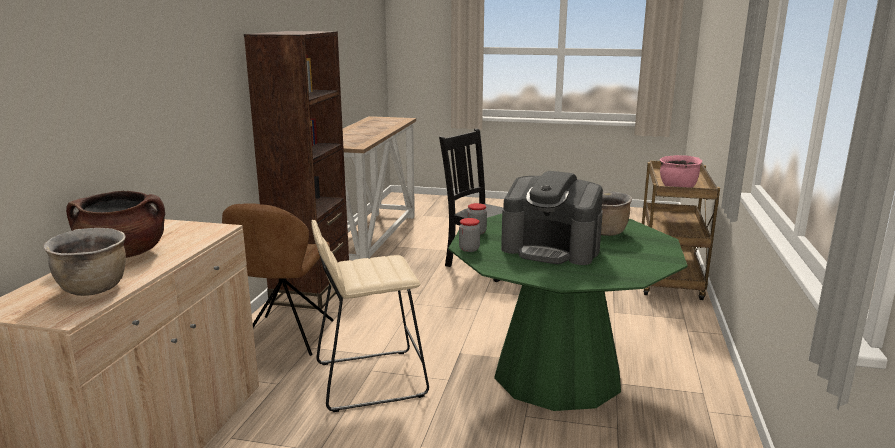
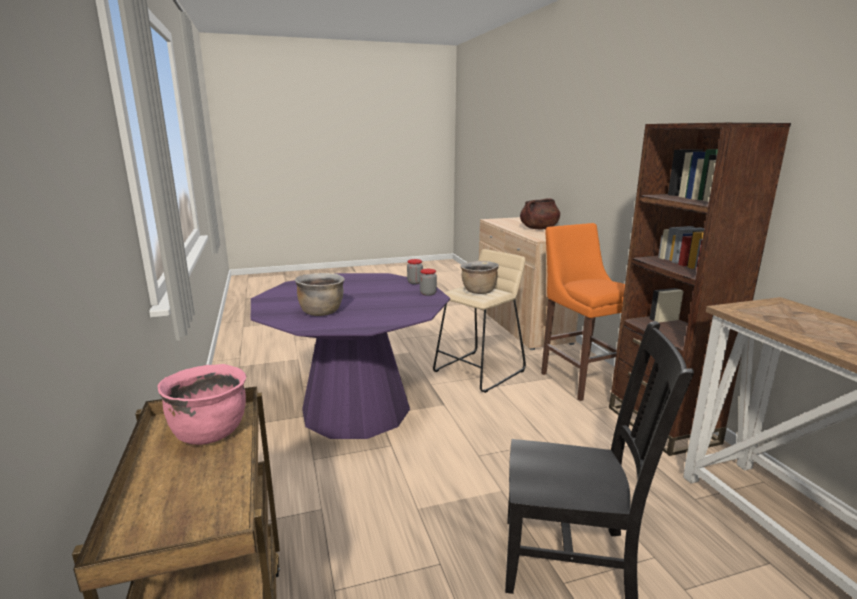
camera: 150 degrees right, 0 degrees up
(94, 289) = (507, 223): brown cooking pot -> brown cooking pot (478, 292)
(285, 337) = (580, 379): brown chair -> orange stool
(551, 249) = (357, 291): coffee machine -> none
(557, 374) = (356, 409): green dining table -> purple dining table

